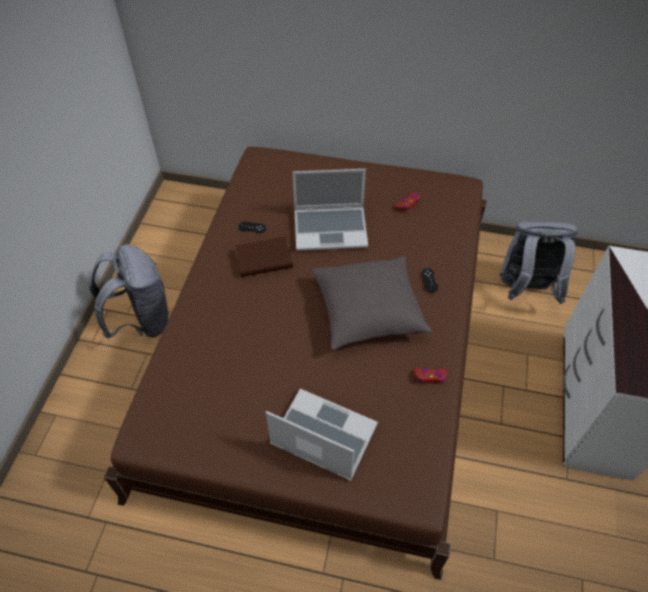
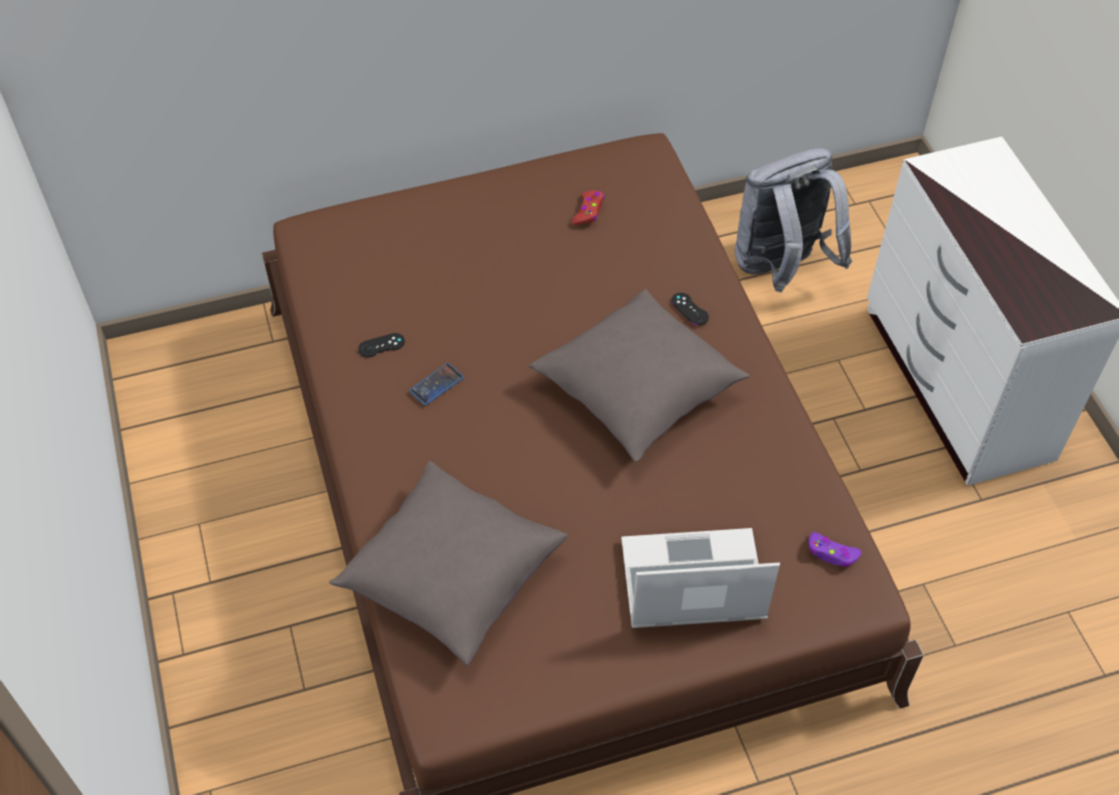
camera: 30 degrees left, 0 degrees up
(142, 320) = (244, 581): grey backpack -> none
(198, 363) = (450, 576): none -> grey pillow
(264, 259) = (436, 384): brown book -> phone
(331, 229) = (503, 295): laptop -> none
(418, 463) = (832, 554): none -> purple game controller
(430, 377) = (775, 439): red game controller -> none

